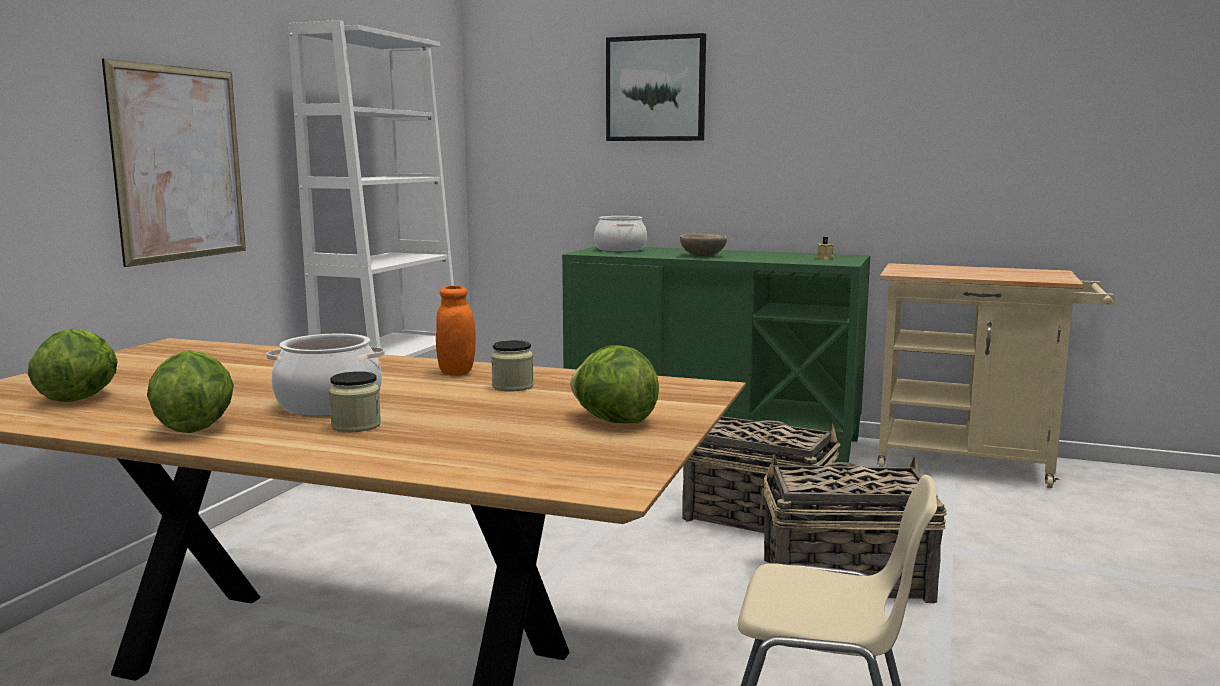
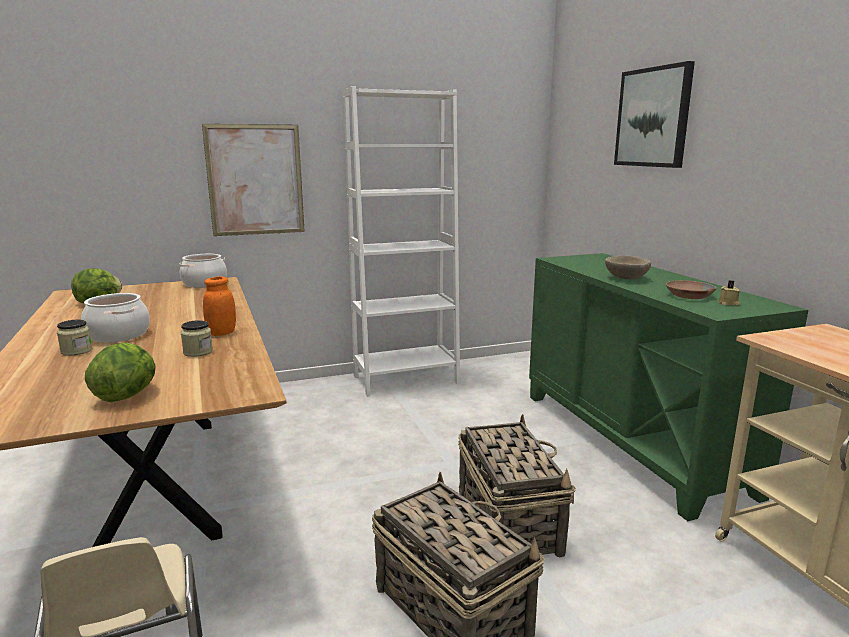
camera: 50 degrees right, 5 degrees up
(194, 428) = (54, 330): lettuce -> none
(620, 250) = (595, 260): cooking pot -> cooking pot (204, 283)
(787, 258) = (688, 296): none -> brown bowl

